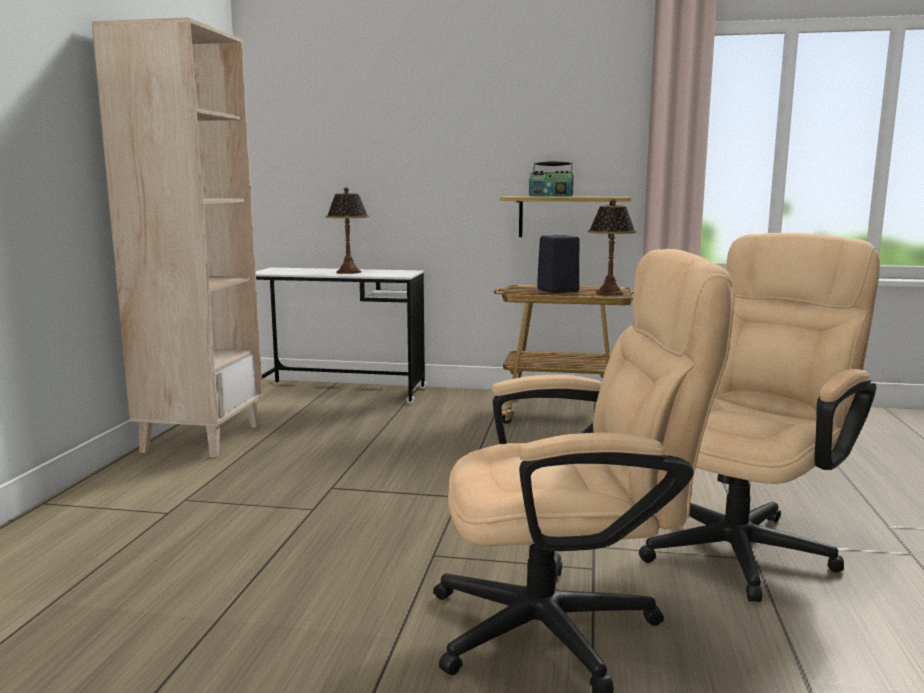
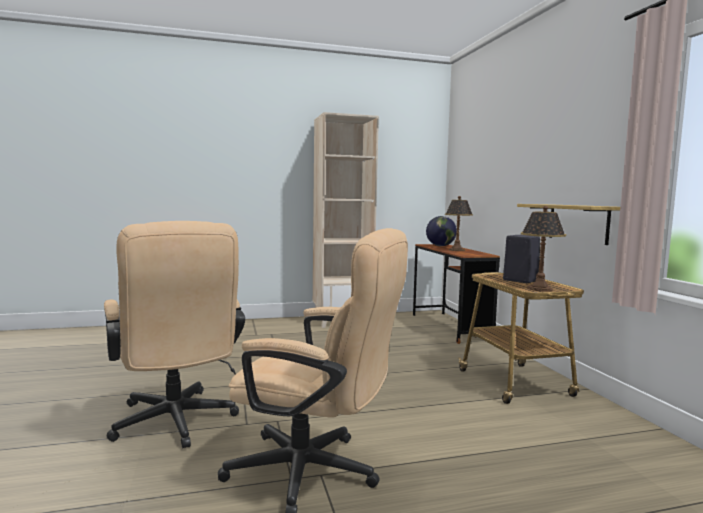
camera: 65 degrees right, 5 degrees down
(292, 270) = (440, 246): none -> globe
(341, 392) = (450, 327): white desk -> brown desk
(551, 196) = (561, 204): radio -> none

